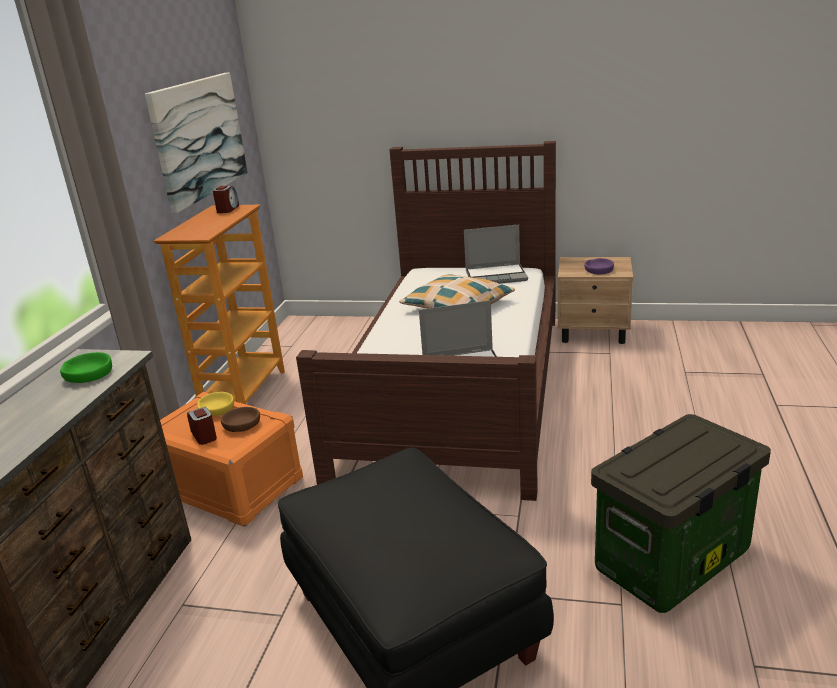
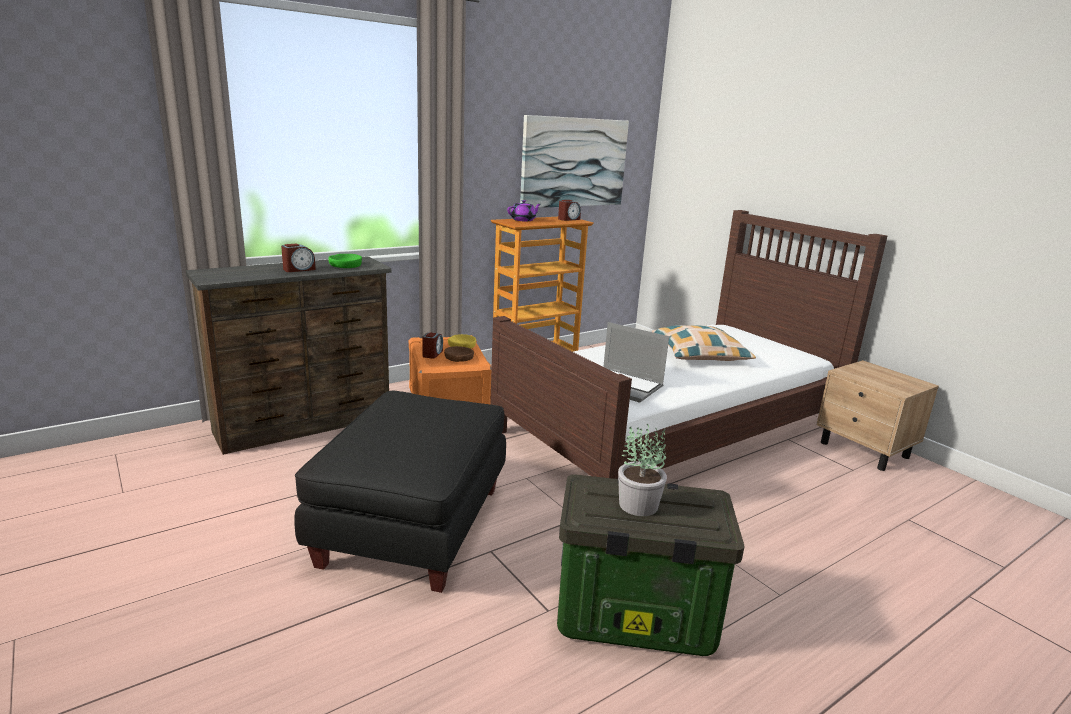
camera: 40 degrees right, 5 degrees down
(46, 409) = (299, 269): none -> alarm clock
(189, 227) = (523, 220): none -> purple teapot
(496, 276) = (774, 350): laptop -> none
(598, 270) = (880, 381): purple bowl -> none
(676, 461) = (638, 504): none -> potted plant

